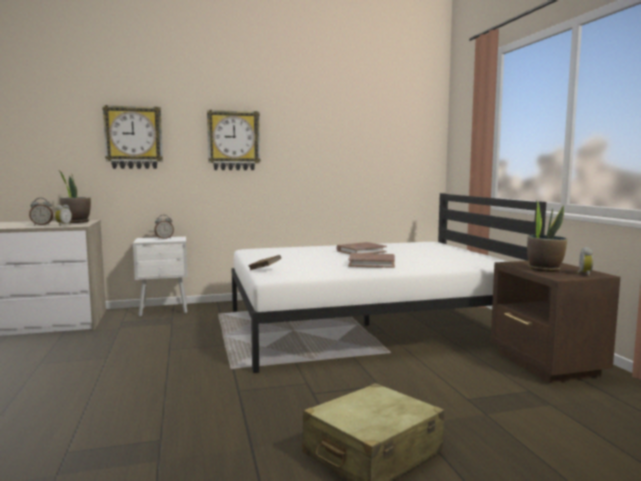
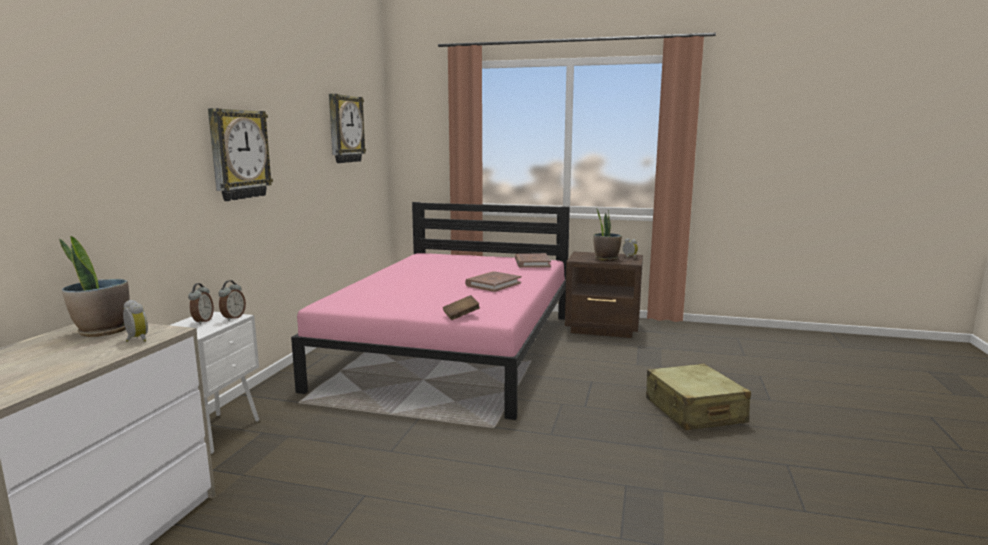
camera: 60 degrees left, 5 degrees up
(42, 225) = (84, 352): alarm clock -> alarm clock (233, 318)
(134, 138) = (119, 157): wall clock -> wall clock (345, 129)
(361, 251) = (430, 276): brown book -> brown book (532, 263)
(368, 325) = (454, 349): white bed -> pink bed

